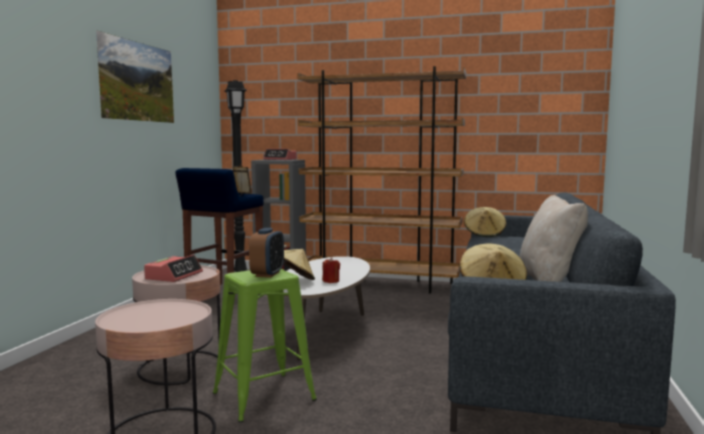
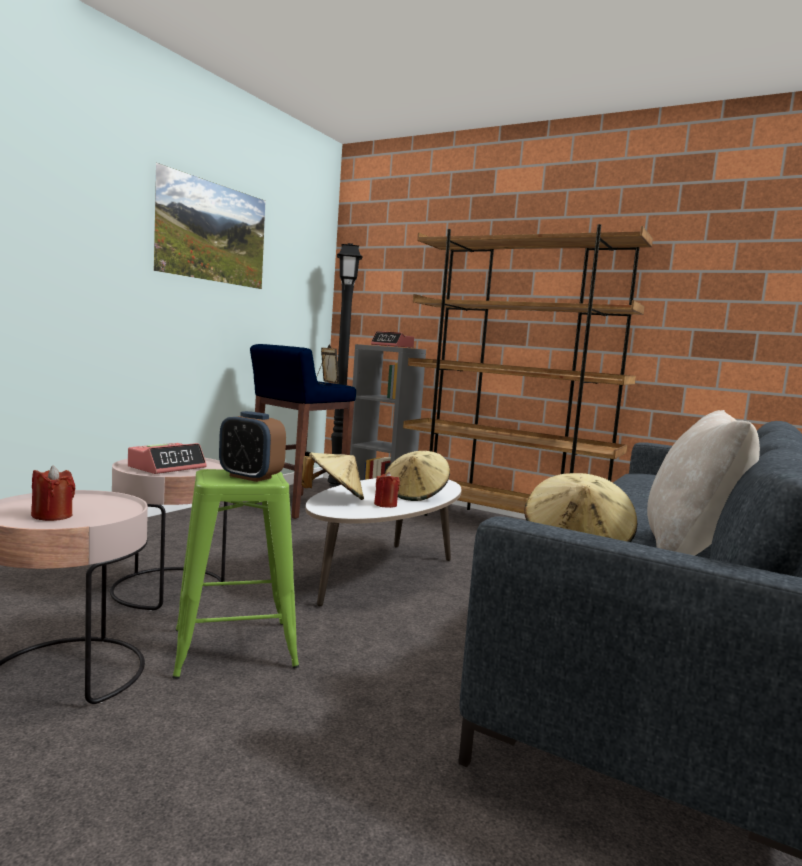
camera: 15 degrees right, 0 degrees up
(152, 321) = (52, 516): none -> red candle
(267, 274) = (250, 477): alarm clock -> alarm clock turned 90 degrees clockwise
(484, 234) = (646, 471): beige hat -> beige hat (415, 495)

